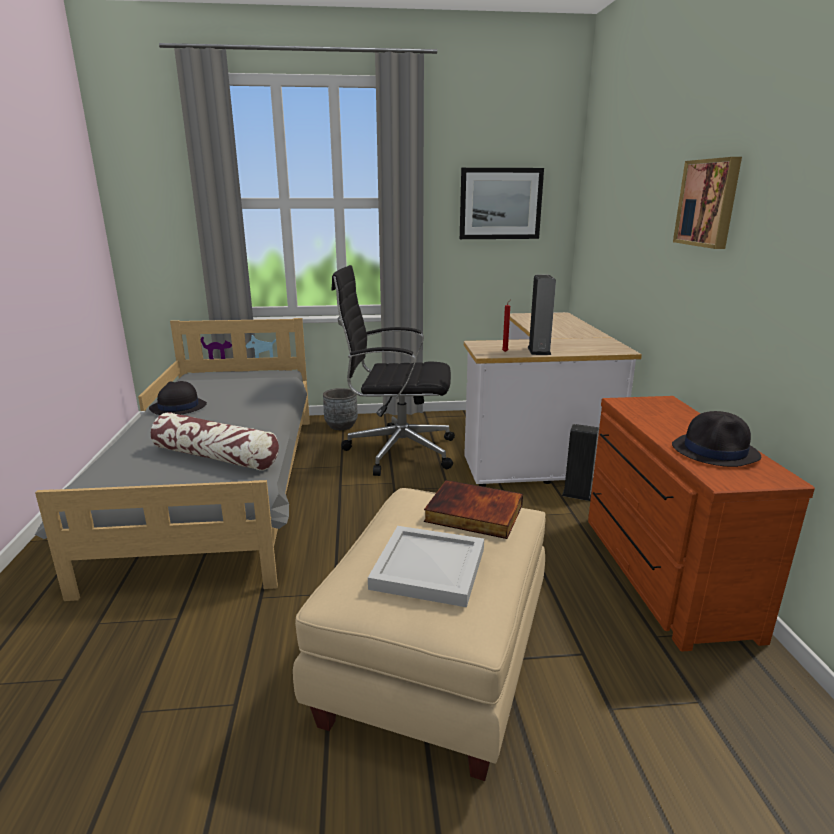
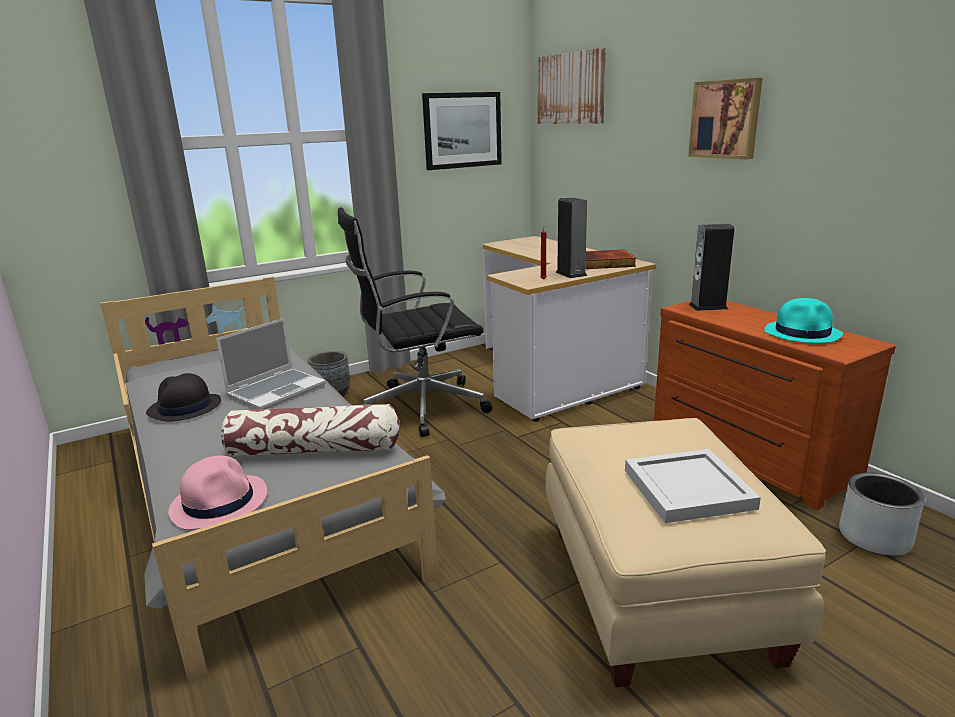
camera: 25 degrees left, 0 degrees up
(118, 477) = (220, 502): none -> pink hat
(247, 408) = (277, 390): none -> laptop
(473, 514) = (658, 433): book -> book (604, 263)
(577, 494) = (623, 406): speaker -> speaker (708, 306)
(606, 166) = (571, 88): none -> picture
(715, 451) = (803, 333): black hat -> turquoise hat
(720, 702) = (875, 538): none -> grey planter

